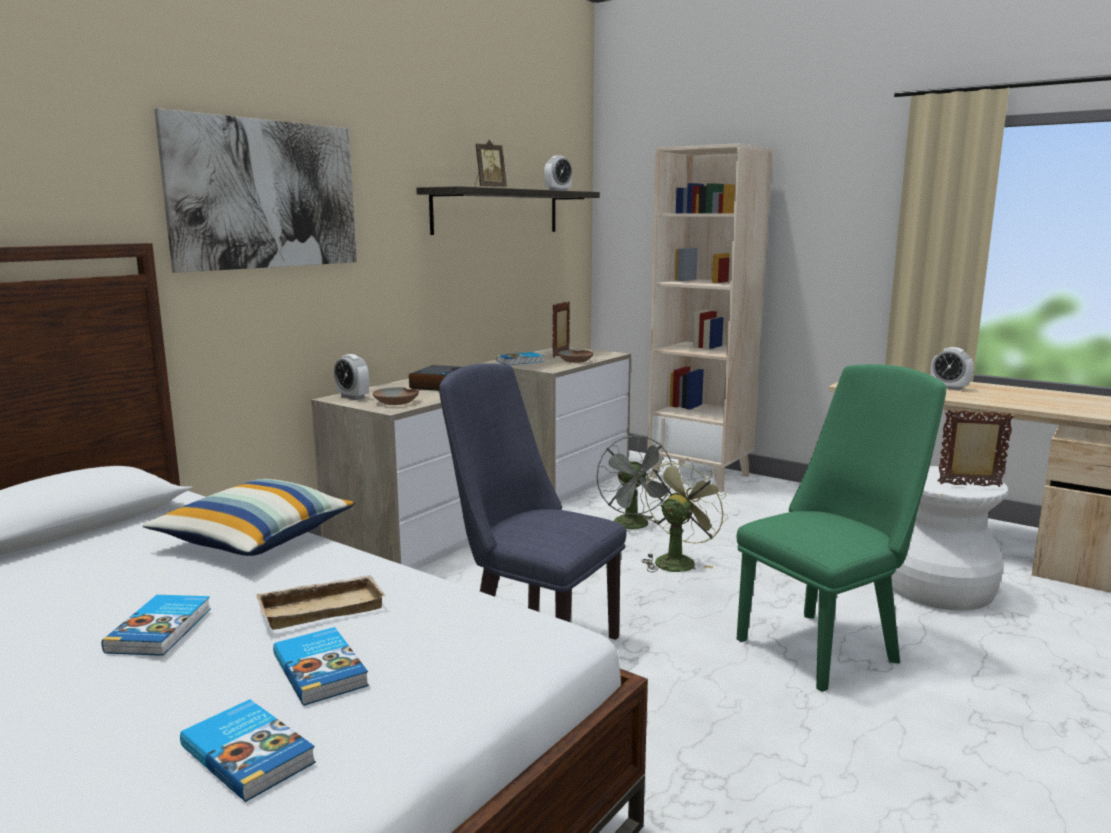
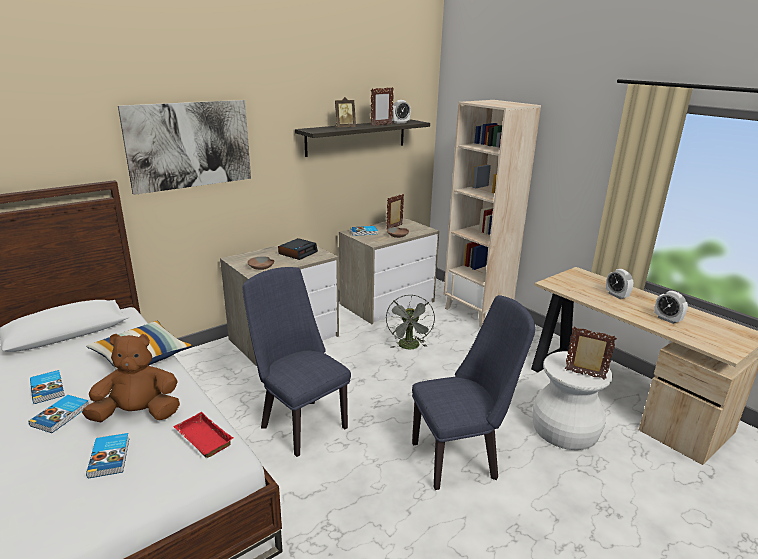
camera: 15 degrees right, 10 degrees up
(249, 753) = (48, 502): book -> book (48, 388)
(322, 607) = (138, 414): beige tray -> brown plush toy
(353, 397) = (242, 259): alarm clock -> alarm clock (667, 319)
(479, 620) = (201, 439): none -> red tray
(537, 189) = (381, 125): none -> picture frame
(678, 561) = (417, 378): green fan -> none
(825, 646) = (461, 458): green chair -> blue chair

